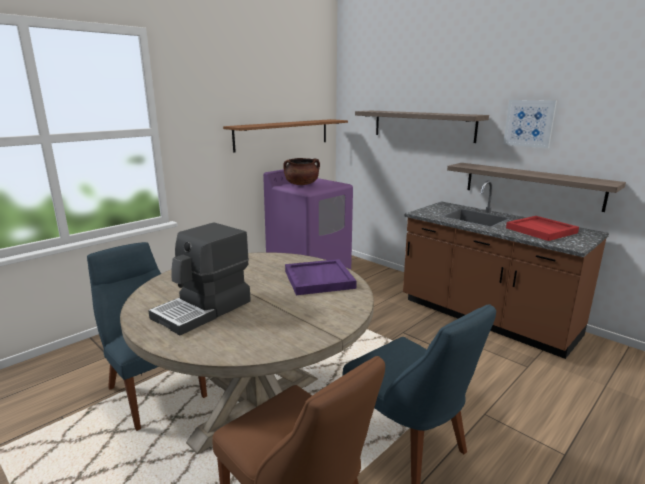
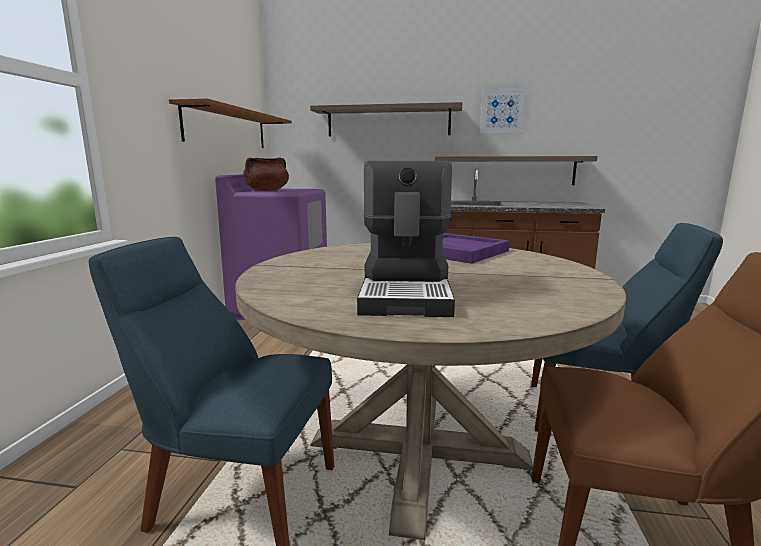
camera: 35 degrees left, 5 degrees down
(542, 230) = (543, 204): red tray -> none

